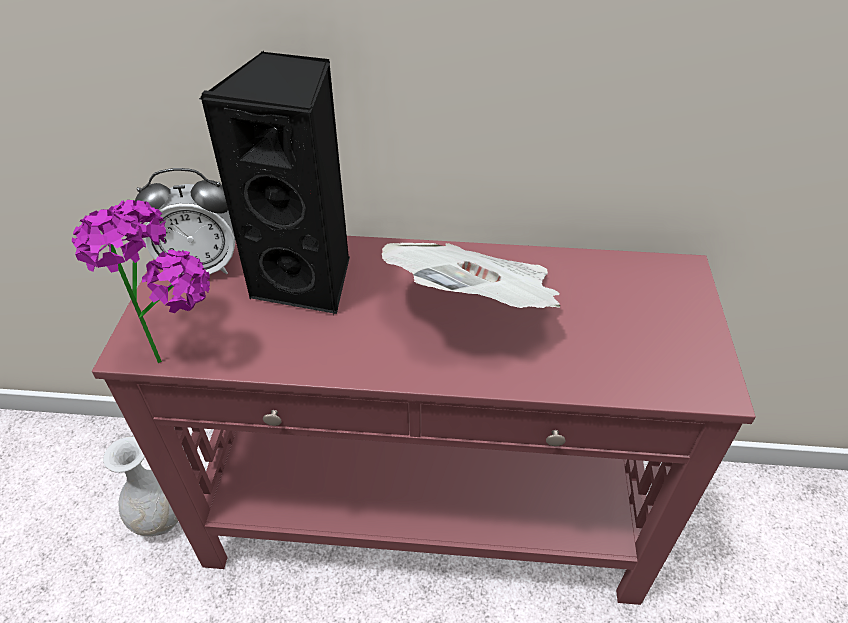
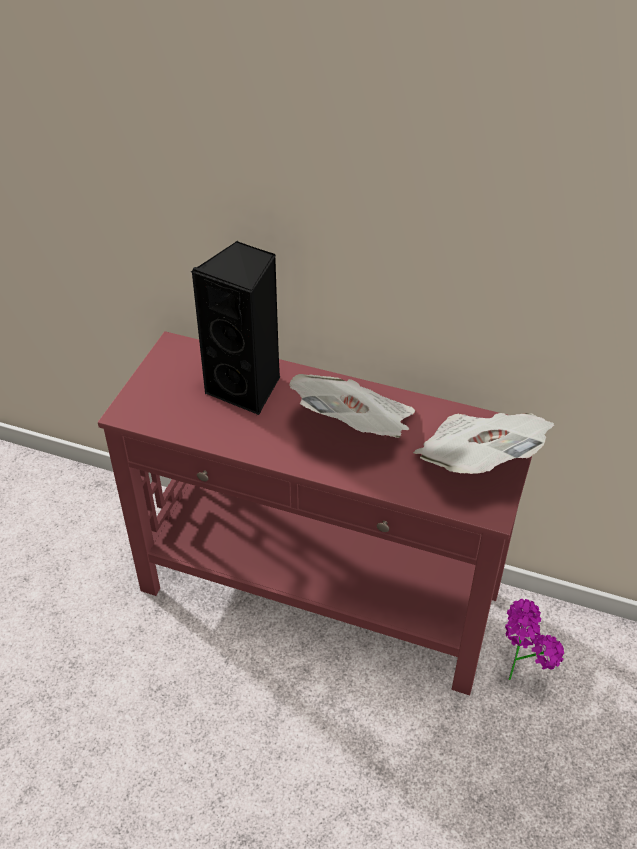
camera: 15 degrees right, 0 degrees up
(161, 518) = (117, 550): white vase -> none
(178, 348) = (152, 418): potted plant -> potted plant (519, 672)
(203, 266) = (179, 365): alarm clock -> none
(657, 321) = (477, 462): none -> newspaper

